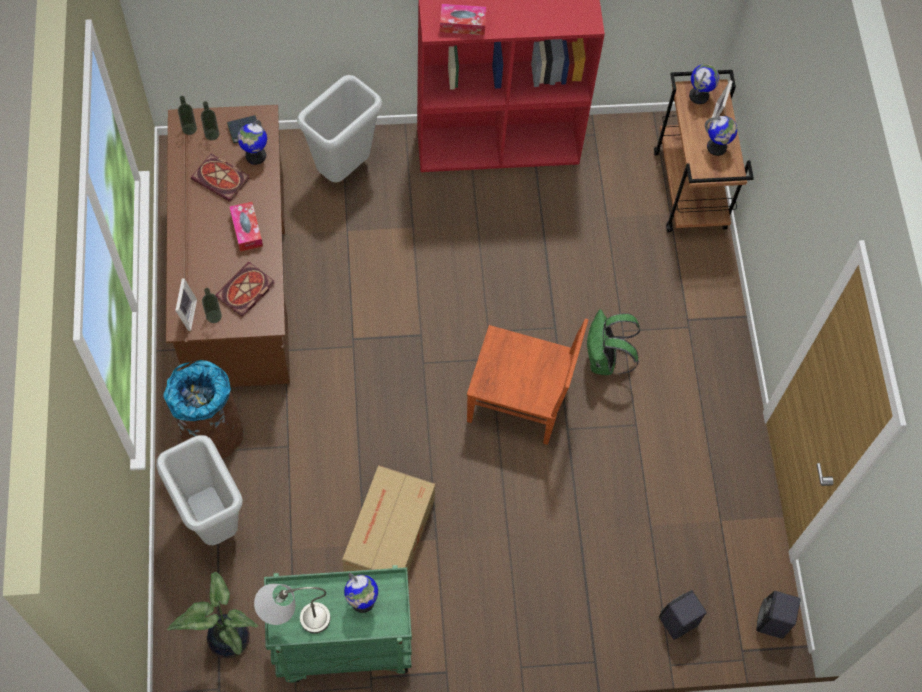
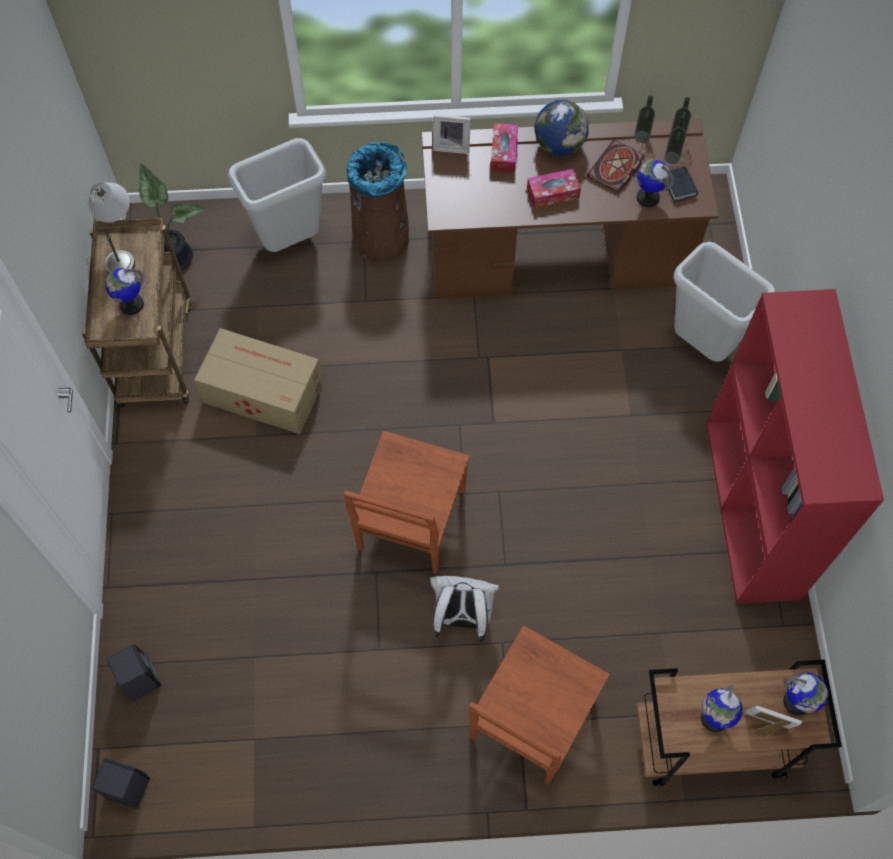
camera: 95 degrees right, 0 degrees up
(191, 223) = (559, 145): none -> globe
(214, 316) = (449, 169): bottle -> bottle (642, 136)
(245, 292) = (478, 194): book -> none
(342, 646) = (154, 352): green cart -> brown cart
(462, 24) = (795, 336): tissue box -> tissue box (504, 153)
(604, 360) = (462, 618): green backpack -> white backpack
(685, 311) = (531, 720): none -> brown chair

